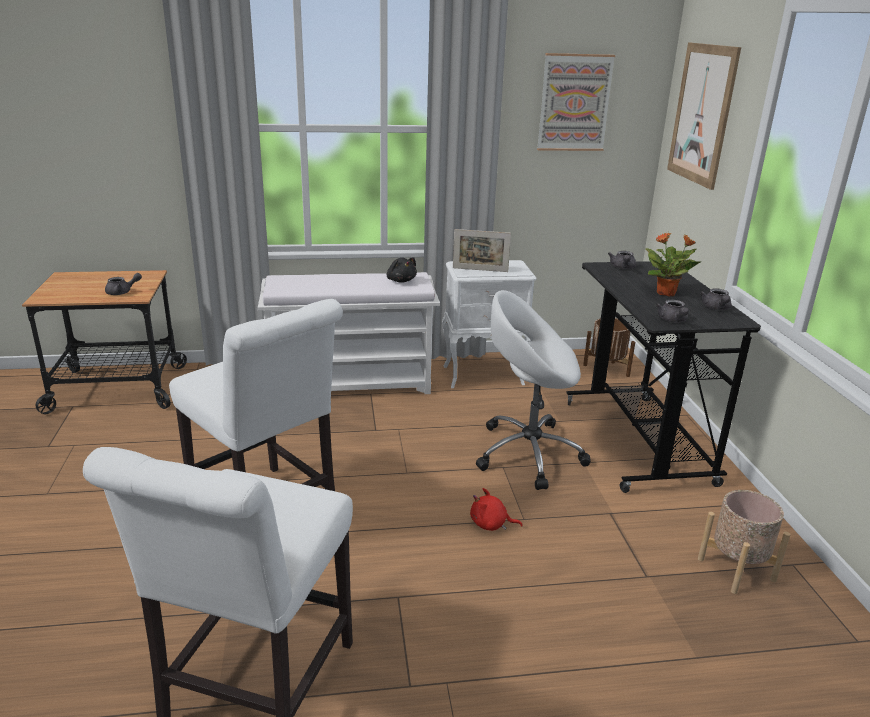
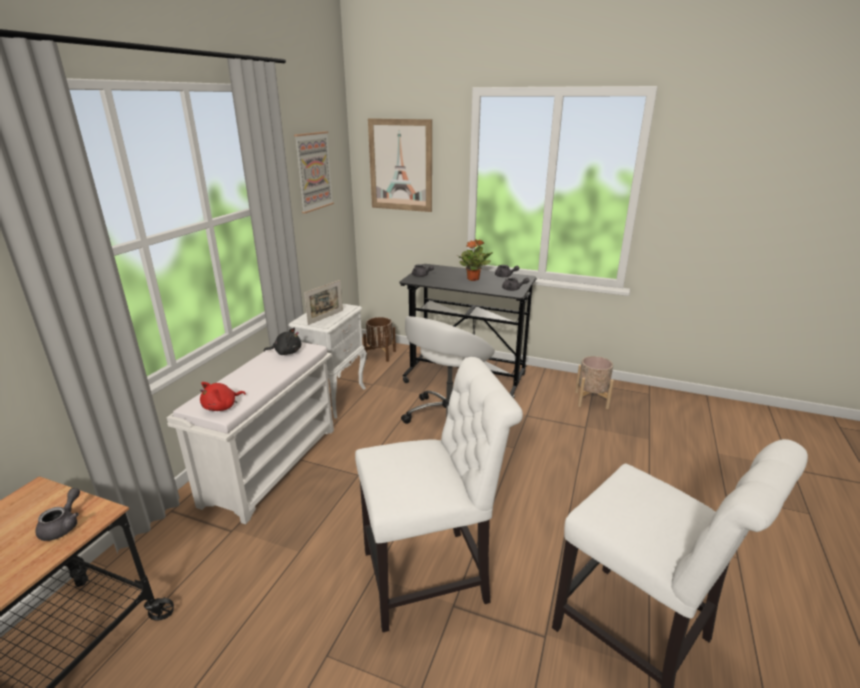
camera: 60 degrees left, 0 degrees up
(491, 524) = (512, 462): red plush toy -> red plush toy (222, 407)

